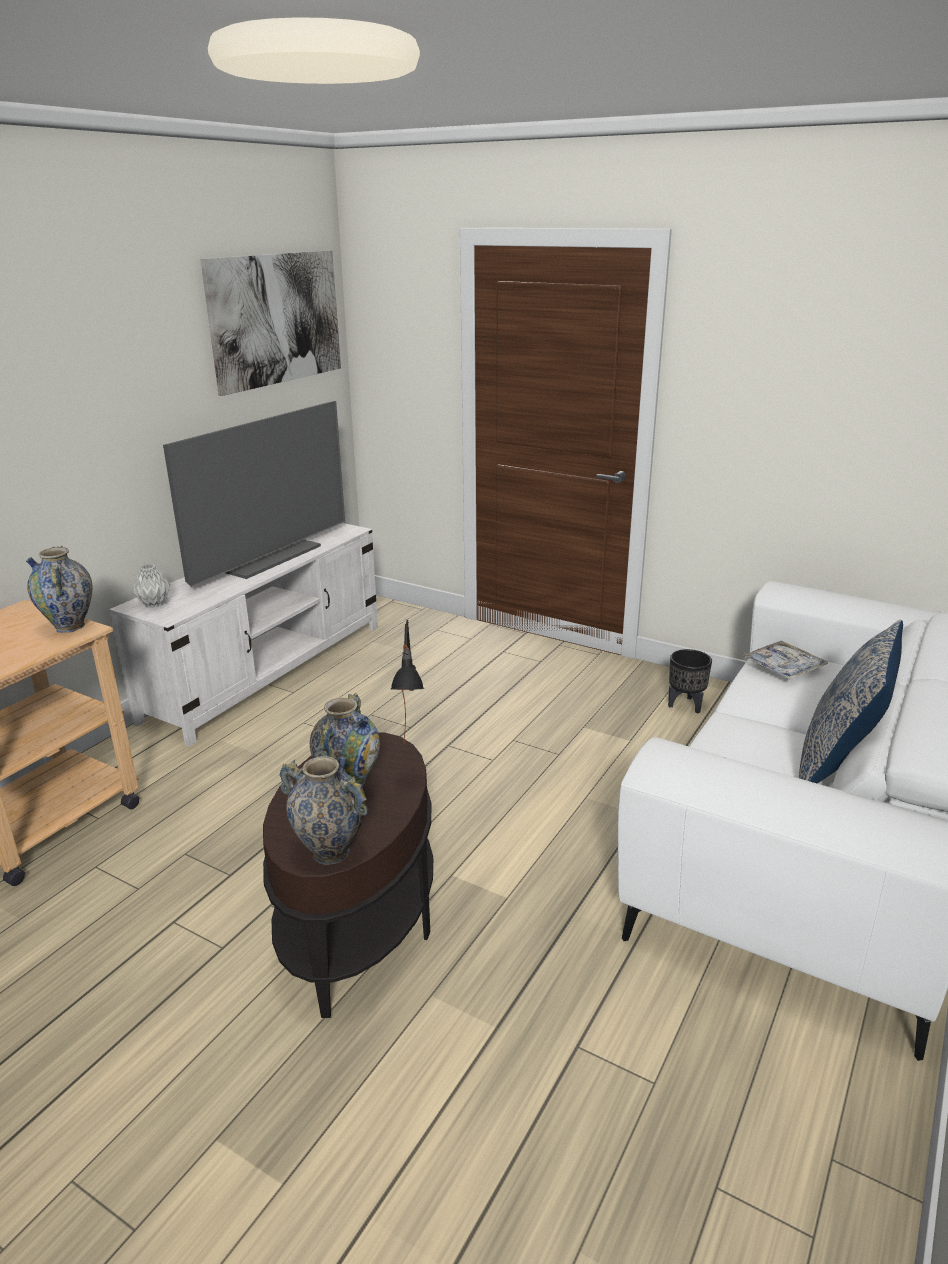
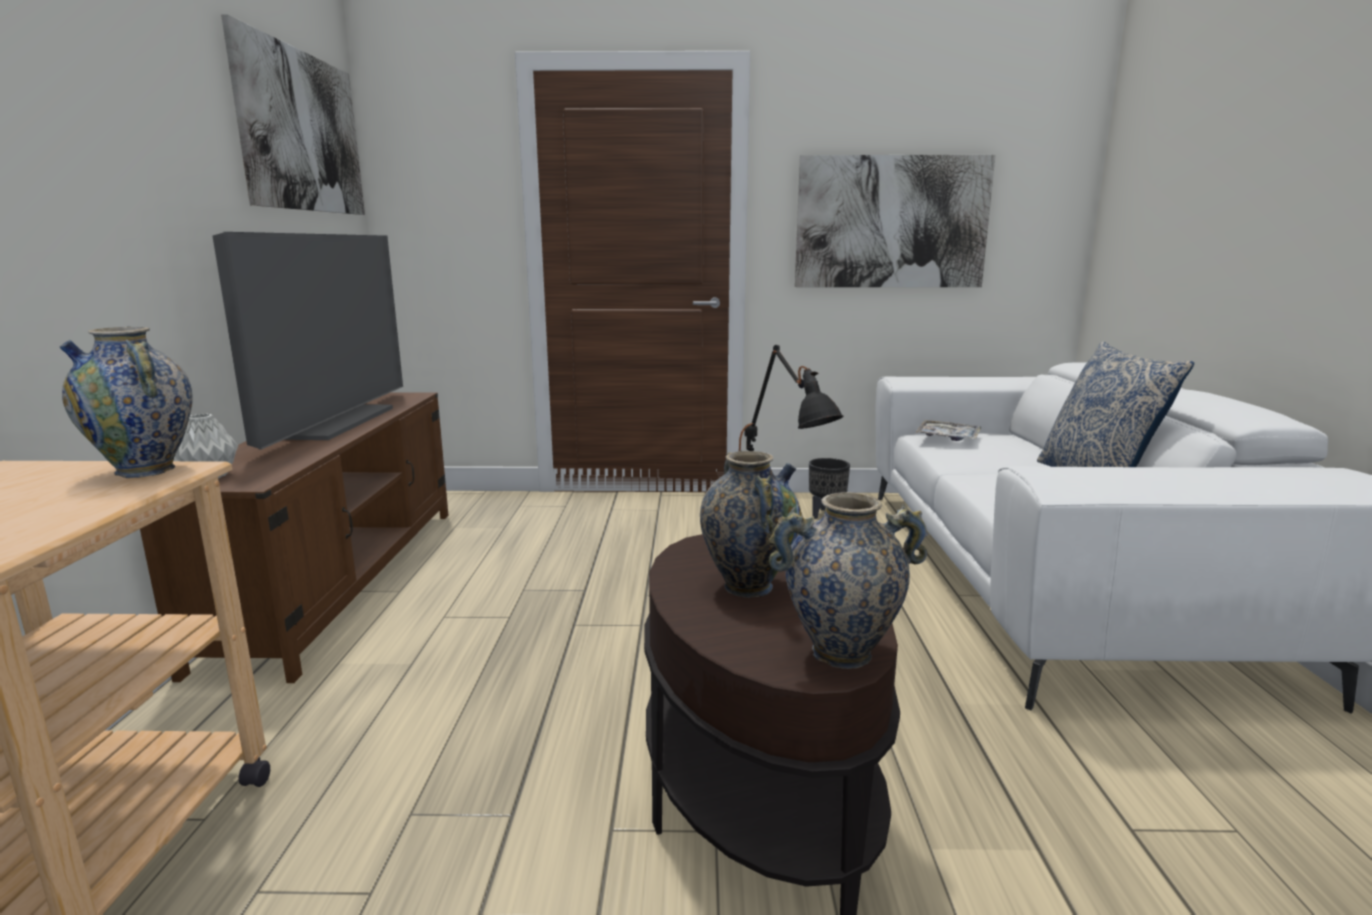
camera: 30 degrees left, 10 degrees down
(269, 671) = (343, 578): white tv stand -> brown tv stand
(808, 417) = (891, 222): none -> picture

